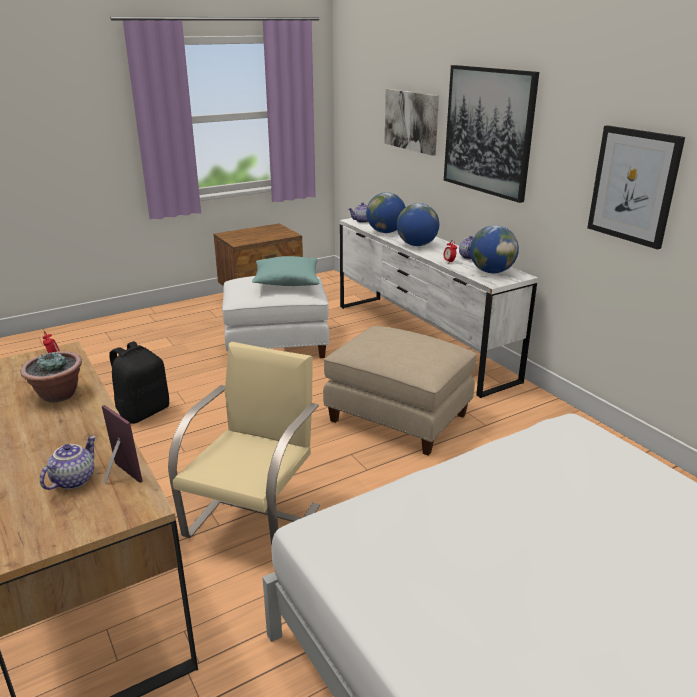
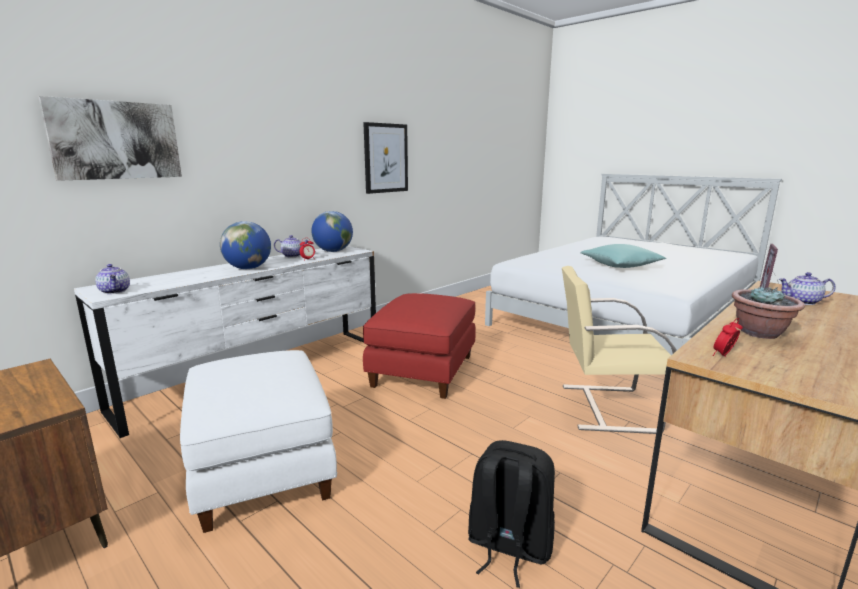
camera: 105 degrees left, 10 degrees down
(286, 282) = (252, 364): turquoise pillow -> turquoise pillow (620, 266)
(385, 232) = (185, 280): globe -> none
(399, 417) = (422, 370): beige ottoman -> red ottoman
(488, 131) = (257, 138): picture -> none

